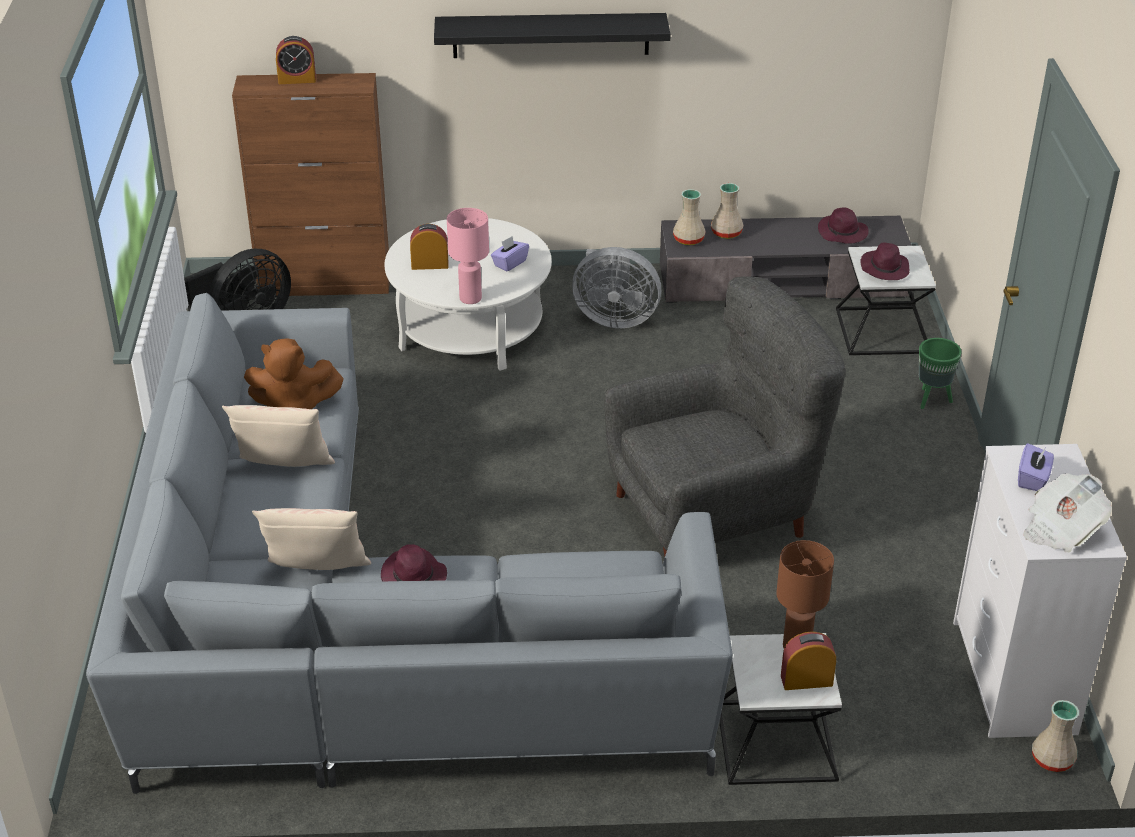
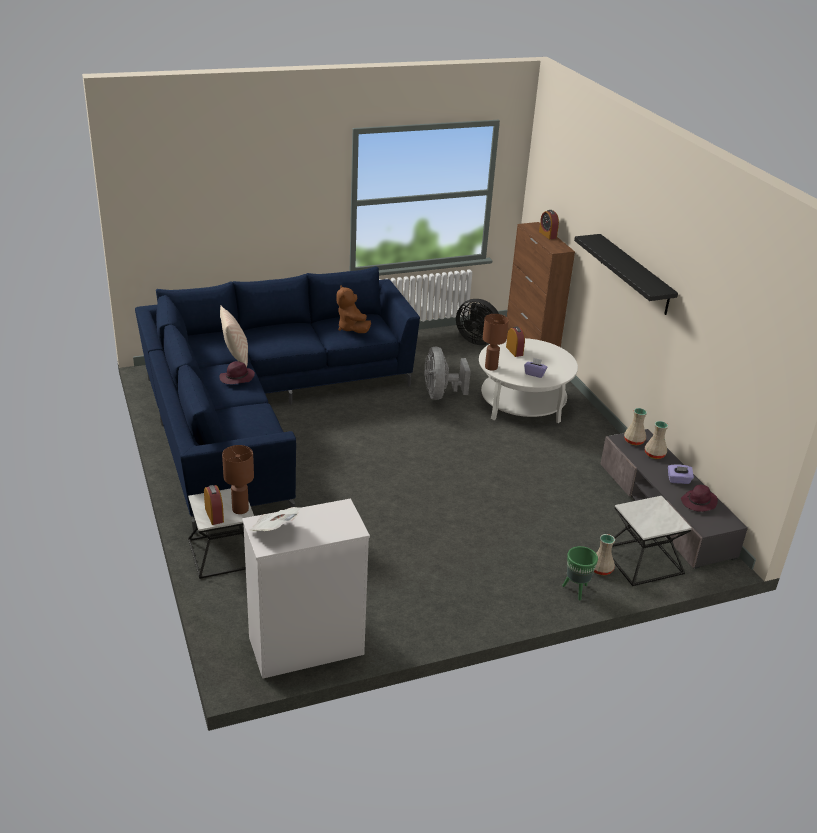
camera: 70 degrees right, 5 degrees down
(284, 469) = (305, 336): beige pillow -> none
(357, 637) = (259, 413): grey sofa -> blue sofa
(470, 299) = (490, 367): pink table lamp -> brown table lamp
(614, 318) = (570, 449): grey fan -> grey fan (440, 394)
(716, 512) = (405, 510): grey armchair -> none
(884, 268) = (646, 513): purple hat -> none
(1033, 479) = (322, 517): purple tissue box -> purple tissue box (678, 480)
(1051, 759) = (237, 666): beige vase -> beige vase (600, 569)

